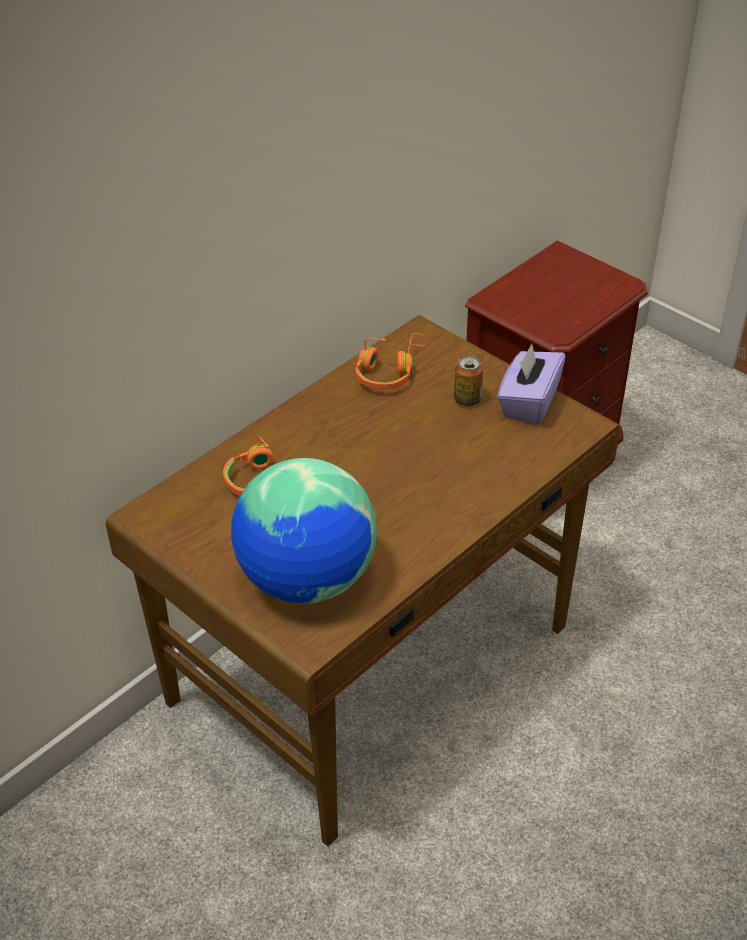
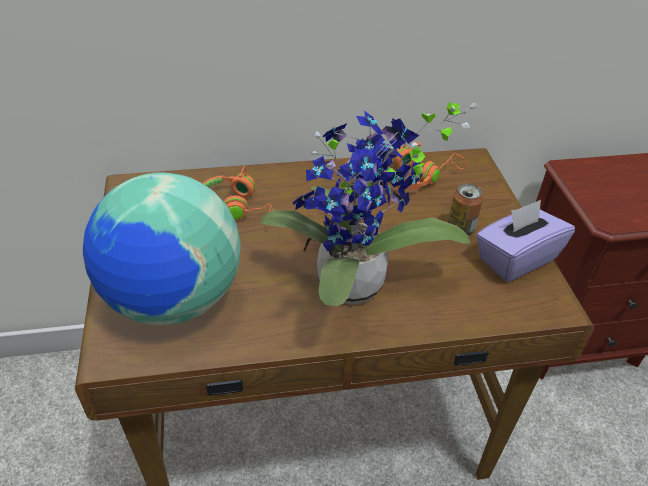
camera: 35 degrees right, 0 degrees up
(436, 493) = (352, 290): none -> potted plant

